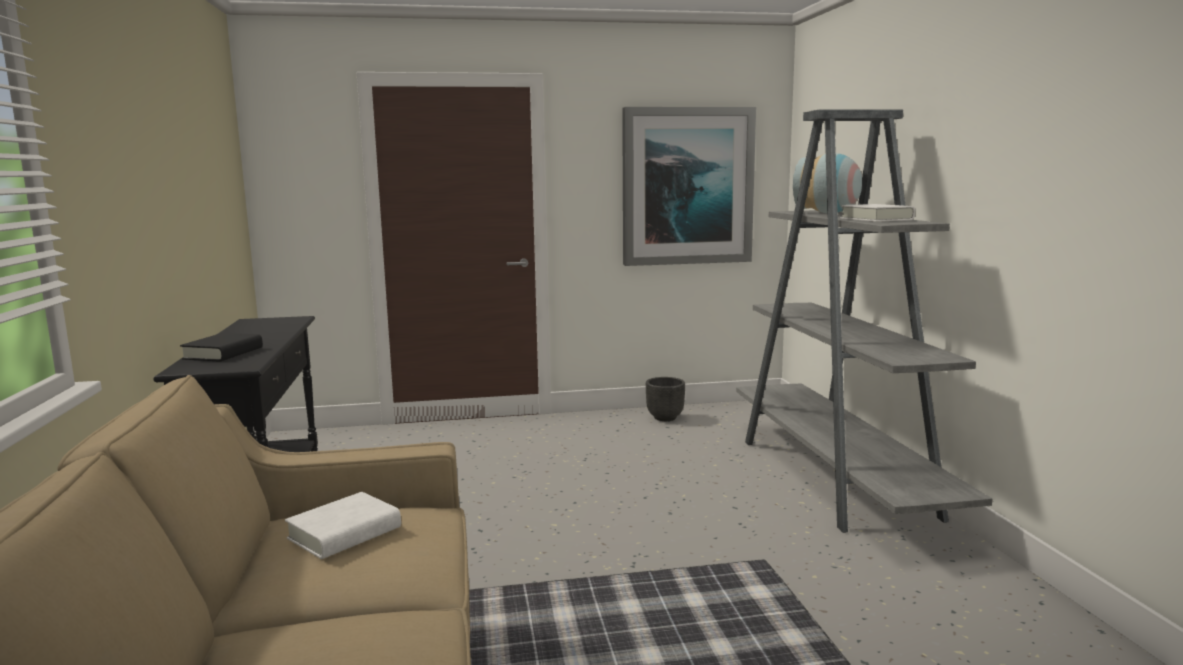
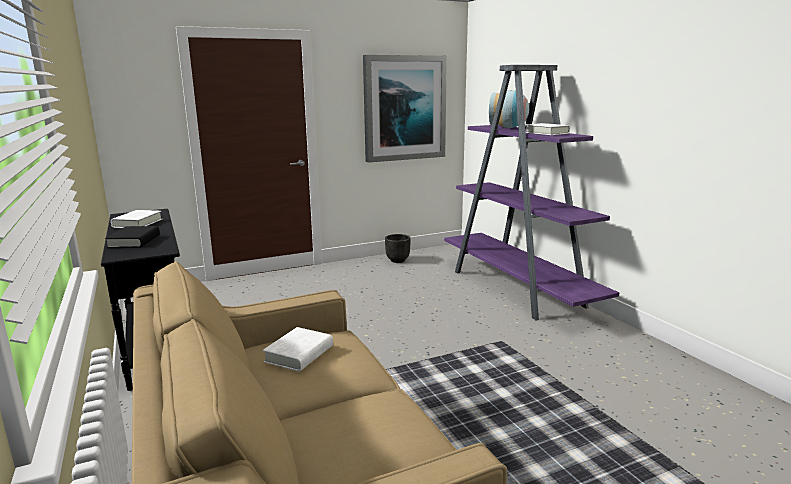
camera: 15 degrees left, 5 degrees up
(255, 331) = (137, 223): none -> white book
(836, 479) = (517, 289): grey bookcase -> purple bookcase

